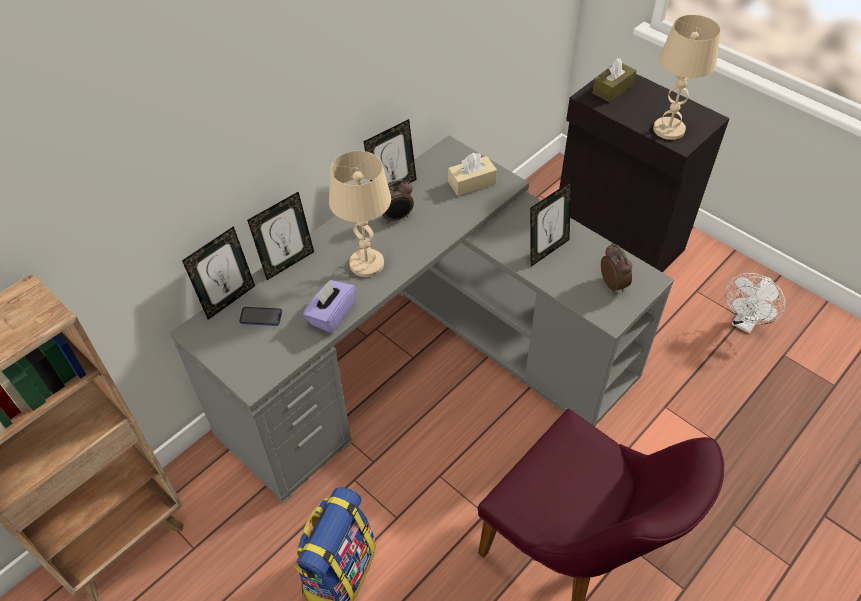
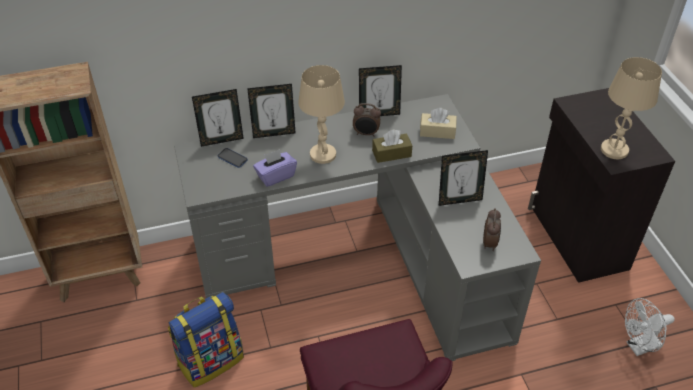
camera: 30 degrees right, 5 degrees down
(612, 89) = (594, 105): brown tissue box -> brown tissue box (391, 153)

